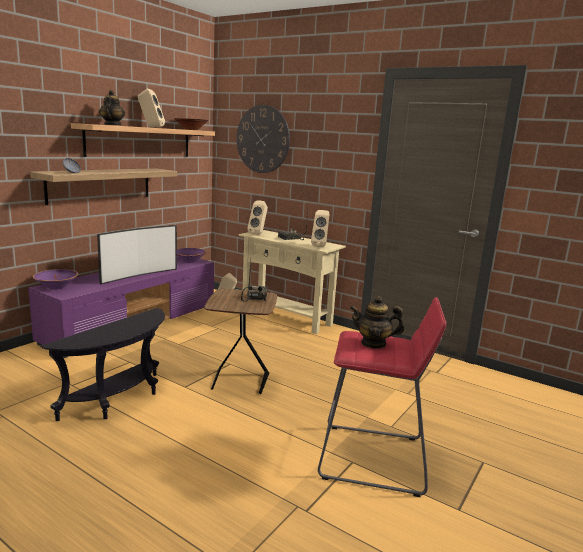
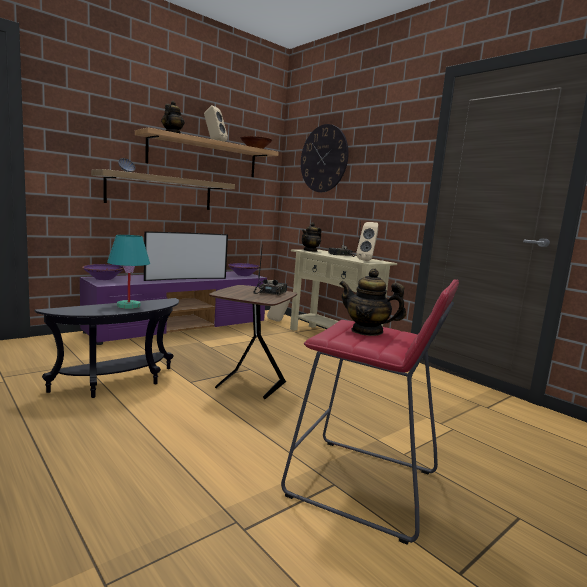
camera: 15 degrees right, 5 degrees down
(124, 326) = (128, 306): none -> turquoise table lamp
(258, 234) = (310, 250): beige speaker -> teapot

